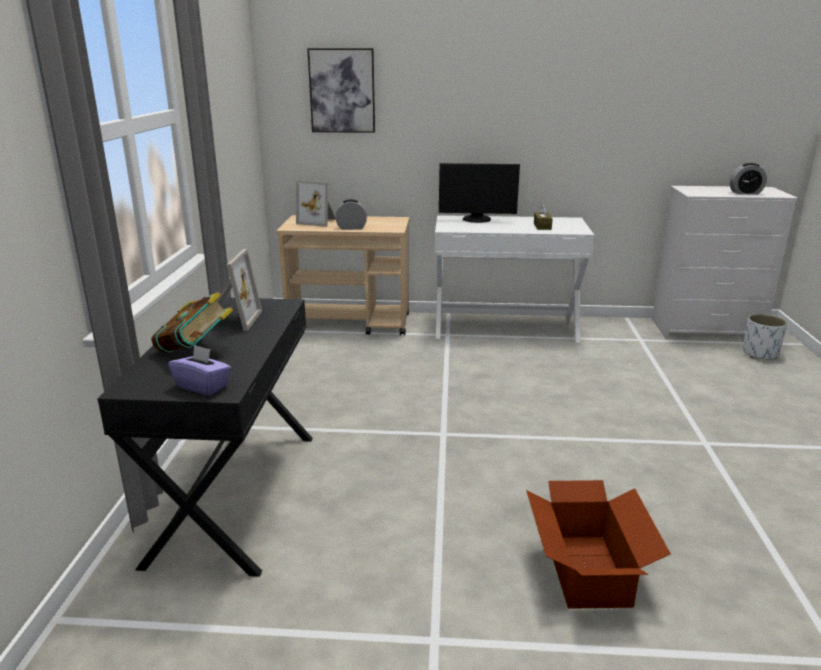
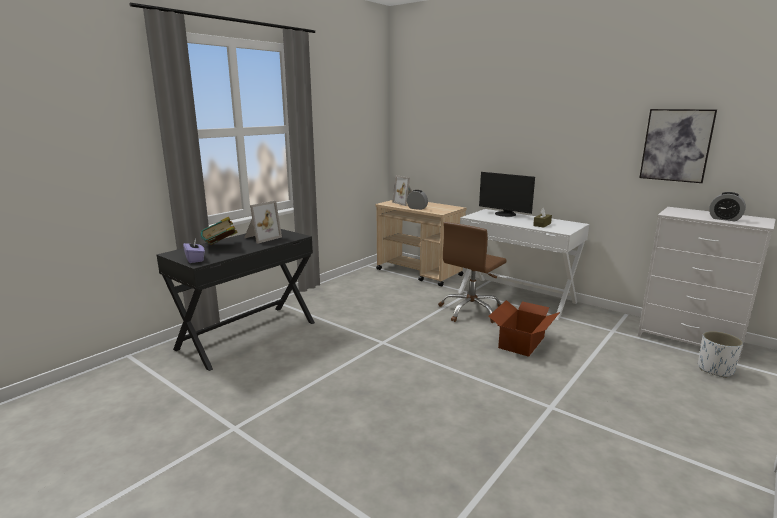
camera: 35 degrees right, 5 degrees down
(342, 91) = (434, 121): picture -> picture (676, 145)
(483, 358) = (471, 311): none -> brown office chair
(586, 571) = (350, 436): cardboard box -> cardboard box (521, 342)

